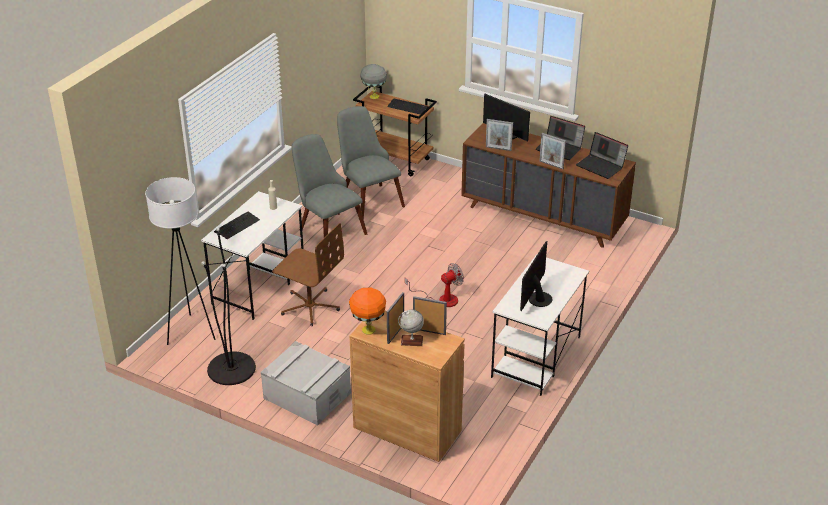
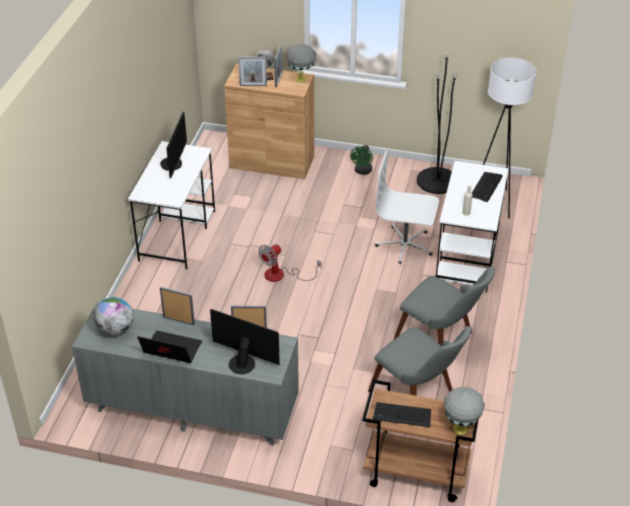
camera: 165 degrees right, 5 degrees up
(307, 396) = (362, 171): grey storage box -> green fan
(310, 306) = (405, 245): brown office chair -> white office chair
(368, 329) = (301, 79): orange table lamp -> grey table lamp
(543, 217) = (192, 408): brown dresser -> grey dresser
(601, 166) = (116, 330): laptop -> globe

